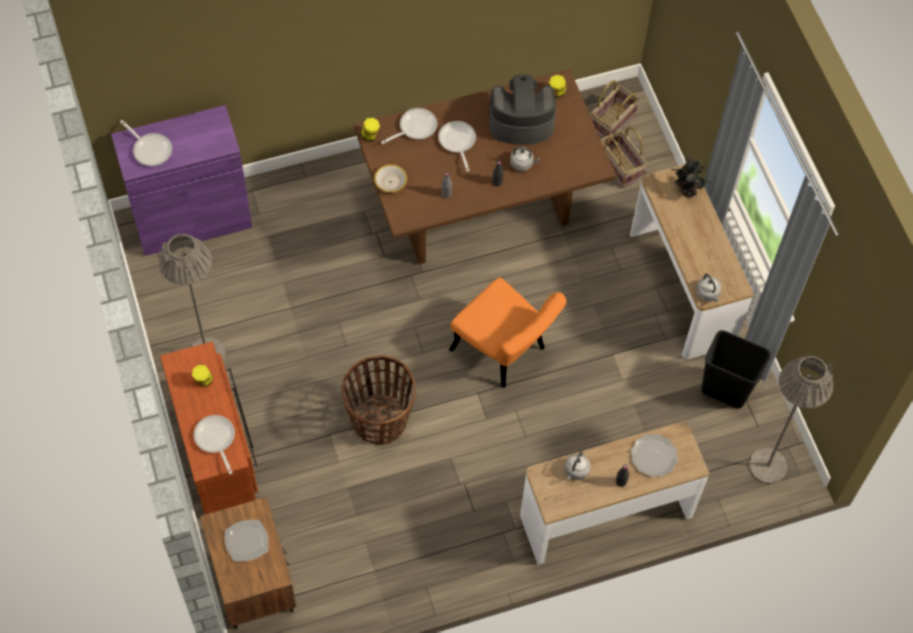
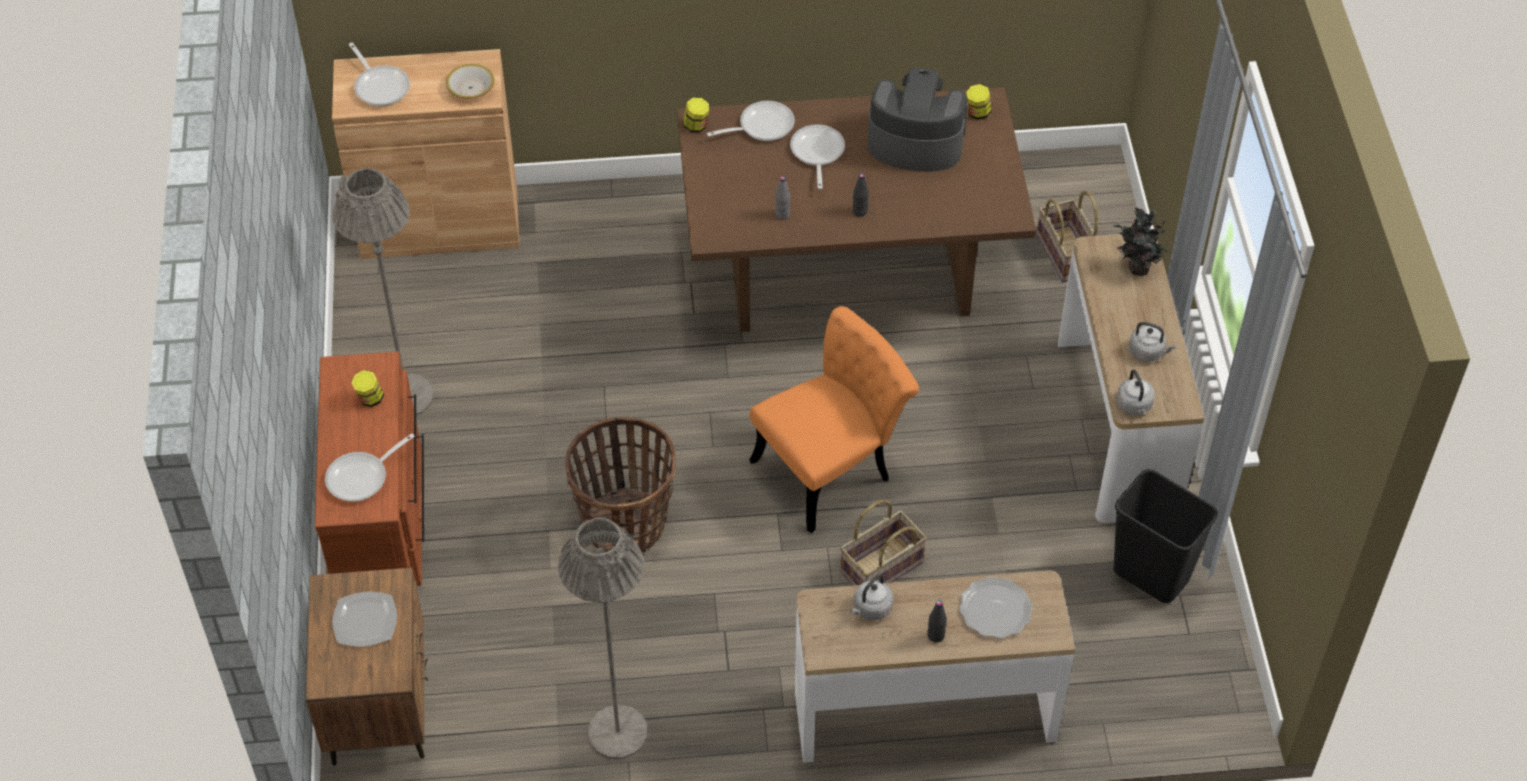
camera: 15 degrees right, 10 degrees down
(192, 219) = (439, 224): purple cabinet -> brown cabinet
(215, 439) = (362, 477): frying pan -> frying pan turned 120 degrees counterclockwise
(390, 182) = (707, 187): bowl -> bowl (470, 88)
(504, 353) = (832, 467): orange chair -> orange chair turned 90 degrees counterclockwise
(522, 163) = (903, 194): grey kettle -> grey kettle (1148, 352)
(613, 122) = (1069, 196): basket -> basket (882, 568)
(767, 466) = (1191, 691): grey floor lamp -> grey floor lamp (617, 732)

